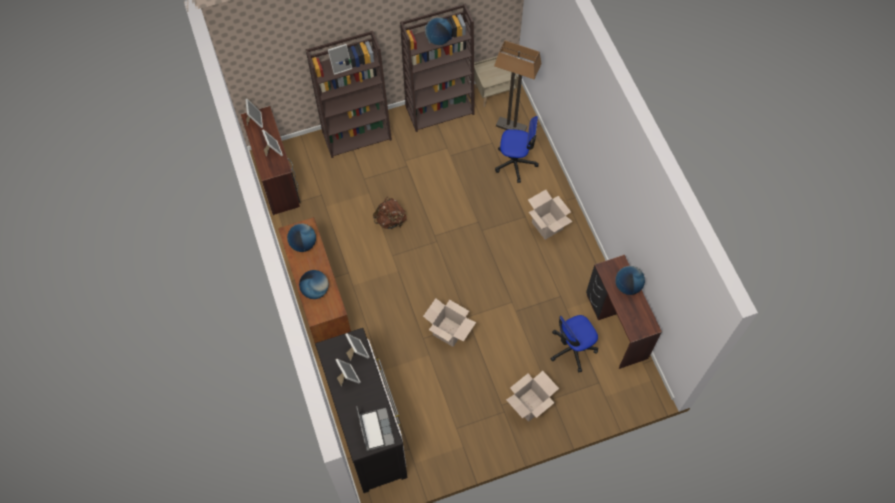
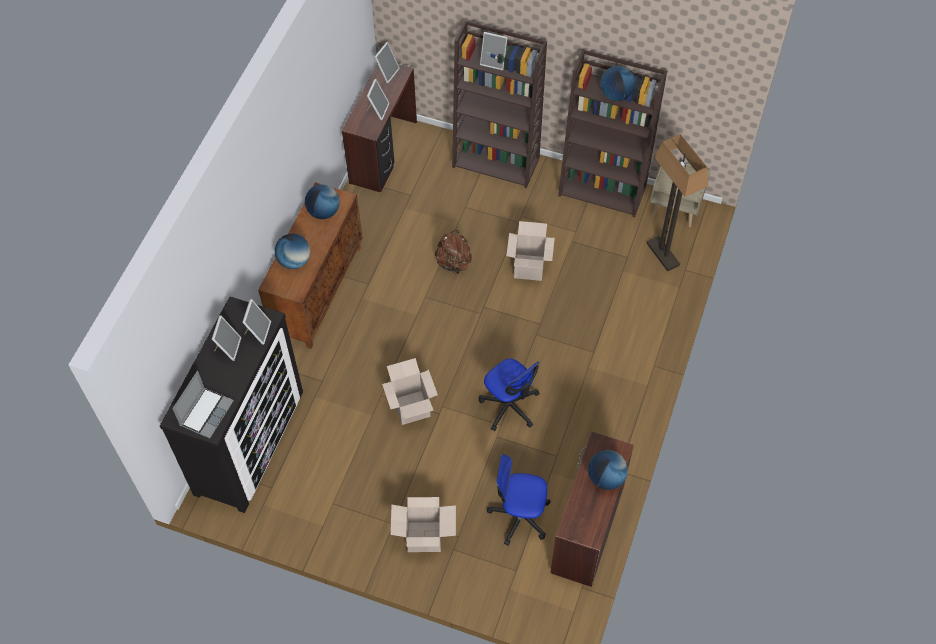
camera: 40 degrees right, 5 degrees down
(515, 163) = (633, 292): office chair -> office chair (509, 406)
(547, 225) = (608, 377): cardboard box -> cardboard box (529, 267)

